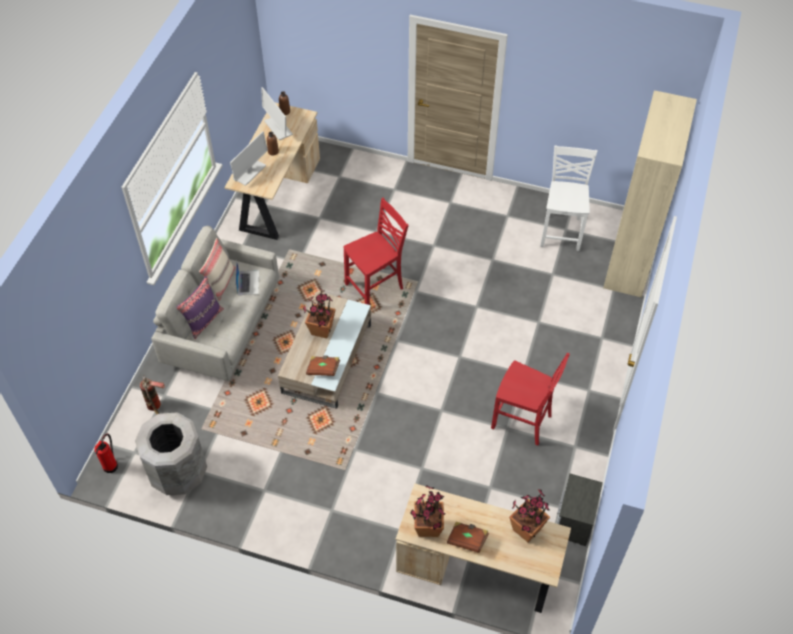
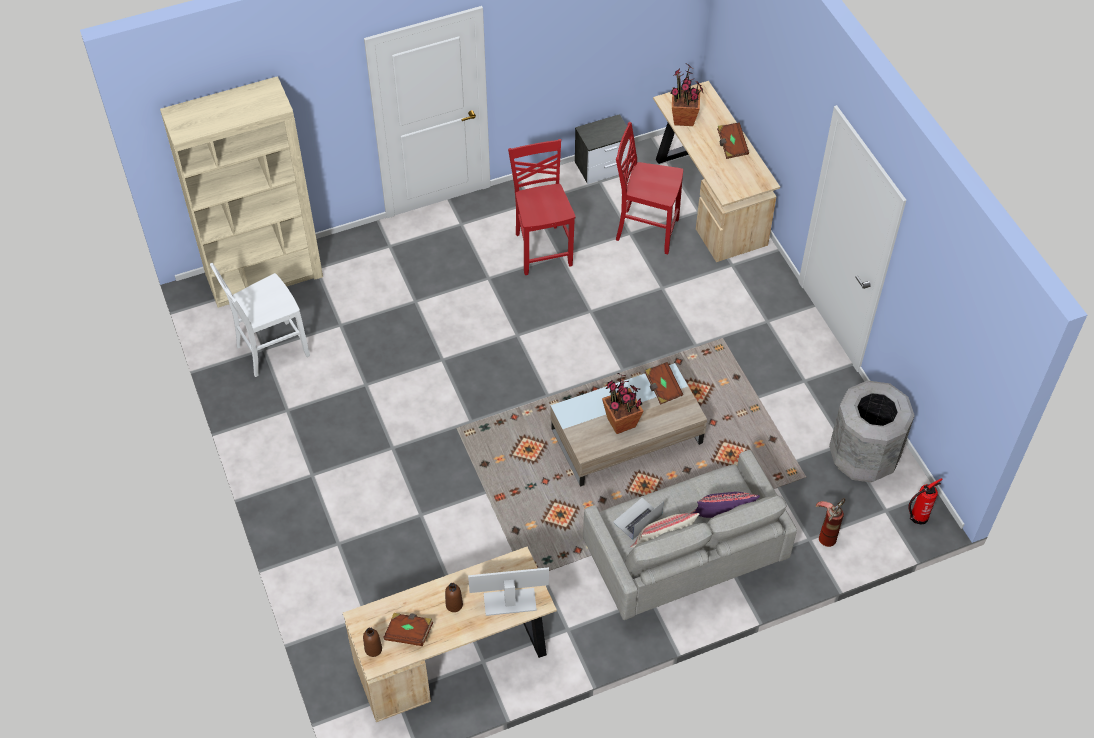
camera: 130 degrees left, 0 degrees up
(278, 127) = (409, 633): monitor -> brown book
(376, 287) = (499, 459): red chair -> red chair (645, 230)
(428, 527) = (749, 173): potted plant -> none

